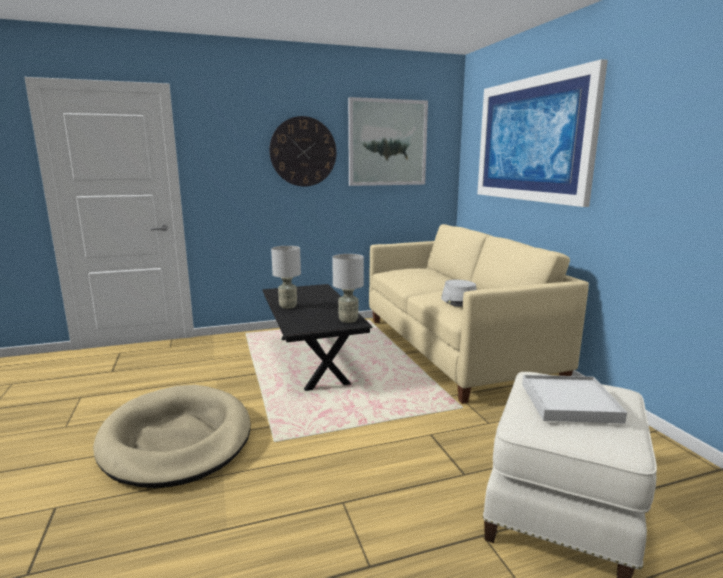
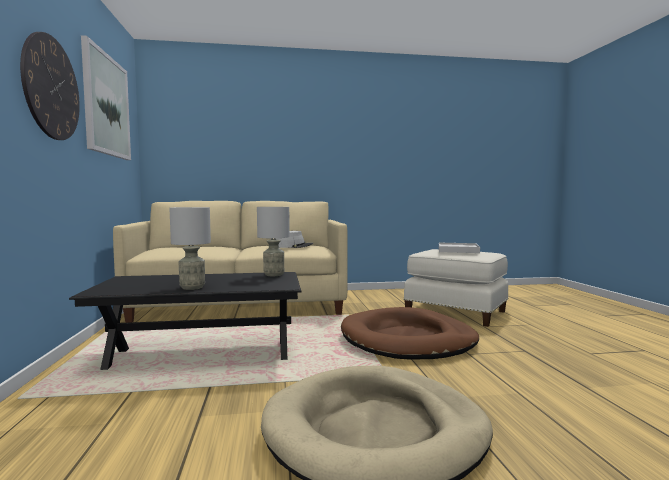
camera: 80 degrees left, 10 degrees down
(382, 454) = (408, 339): none -> brown dog bed
(532, 140) = (254, 128): picture -> none

